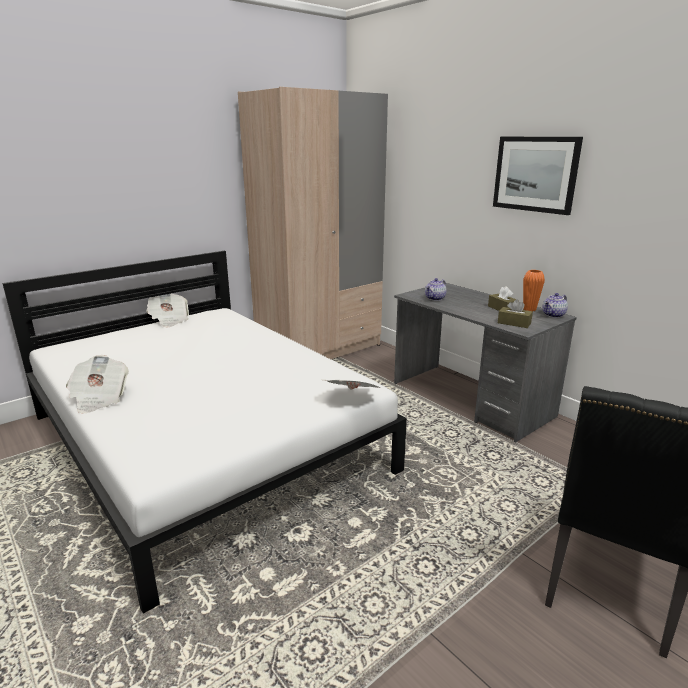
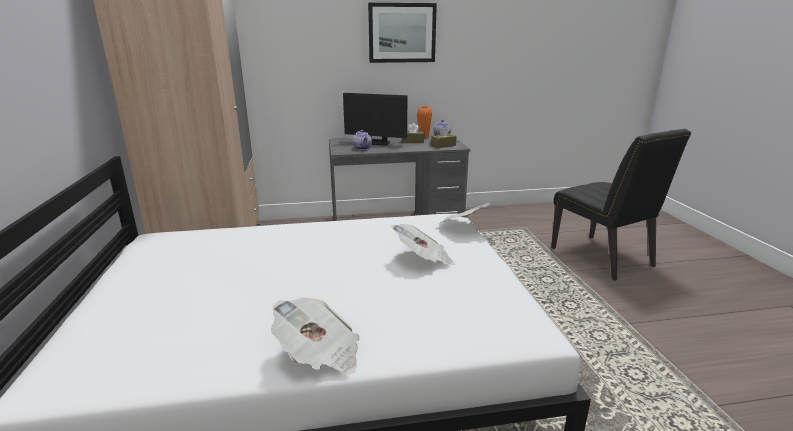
camera: 60 degrees left, 0 degrees up
(169, 320) = (117, 271): newspaper -> newspaper (423, 259)
(465, 298) = (376, 142): none -> monitor

